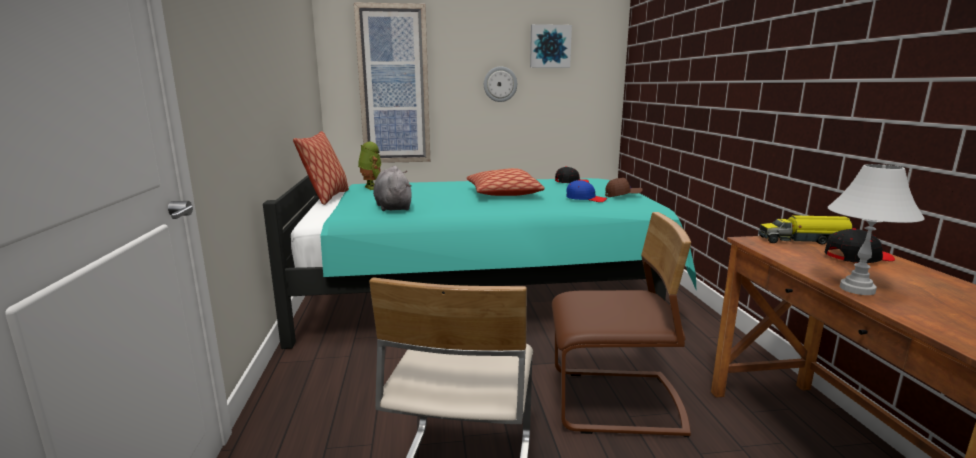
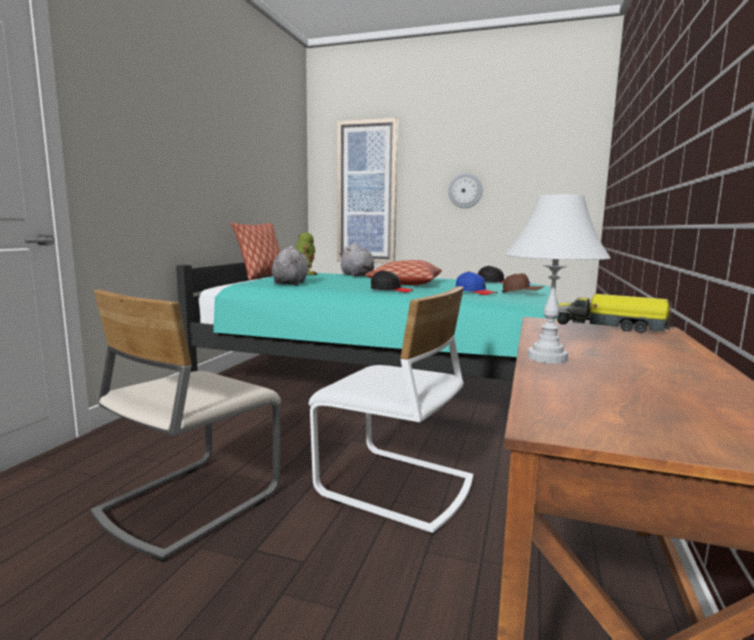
camera: 25 degrees right, 5 degrees down
(430, 185) = (357, 276): none -> grey plush toy
(550, 46) = (519, 152): picture -> none
(615, 403) = (395, 488): brown chair -> white chair
(857, 257) = (639, 343): black cap -> black cap (391, 290)

